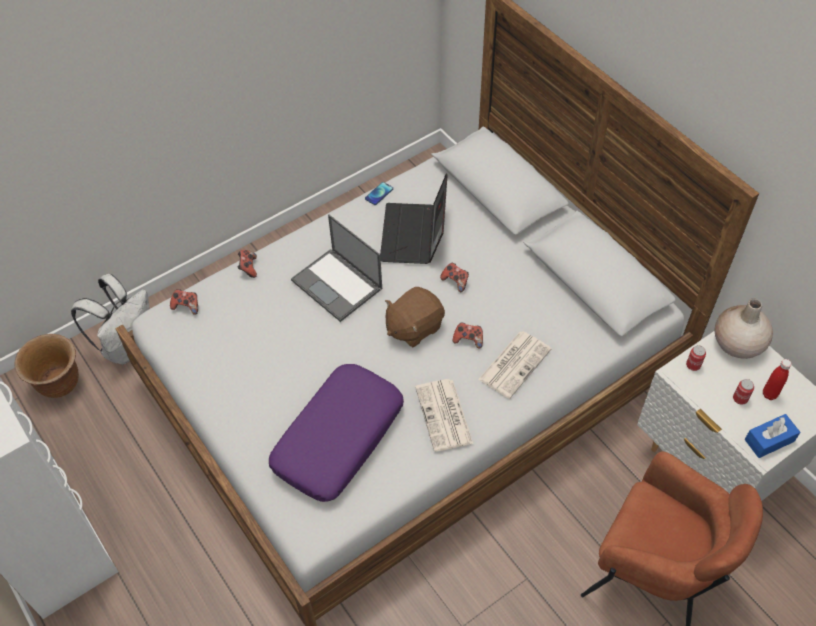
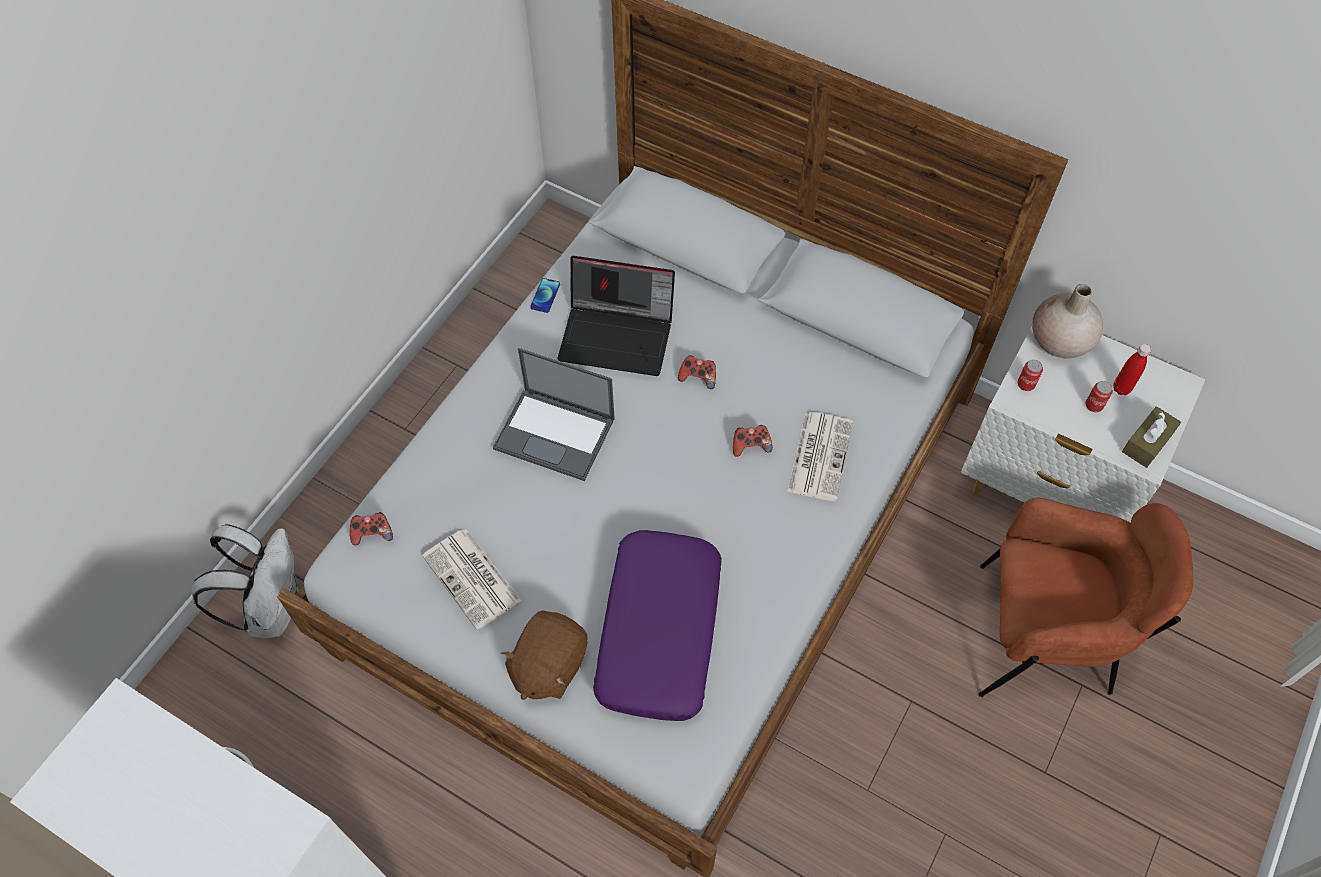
camera: 25 degrees left, 5 degrees up
(60, 384) = (204, 695): brown planter -> none
(248, 268) = (427, 452): game controller -> none
(413, 327) = (677, 454): brown plush toy -> brown plush toy (548, 665)
(414, 235) = (618, 335): laptop -> laptop turned 60 degrees counterclockwise
(444, 416) = (771, 552): newspaper -> newspaper (473, 579)
(769, 440) = (1147, 443): blue tissue box -> brown tissue box

